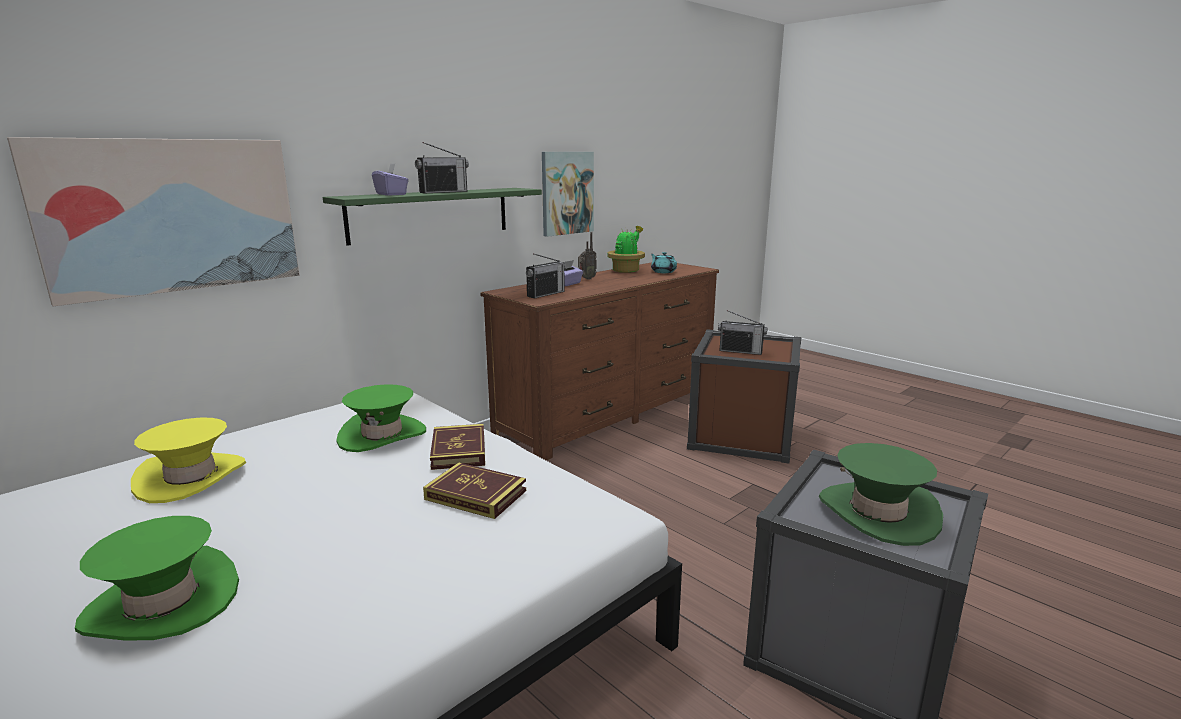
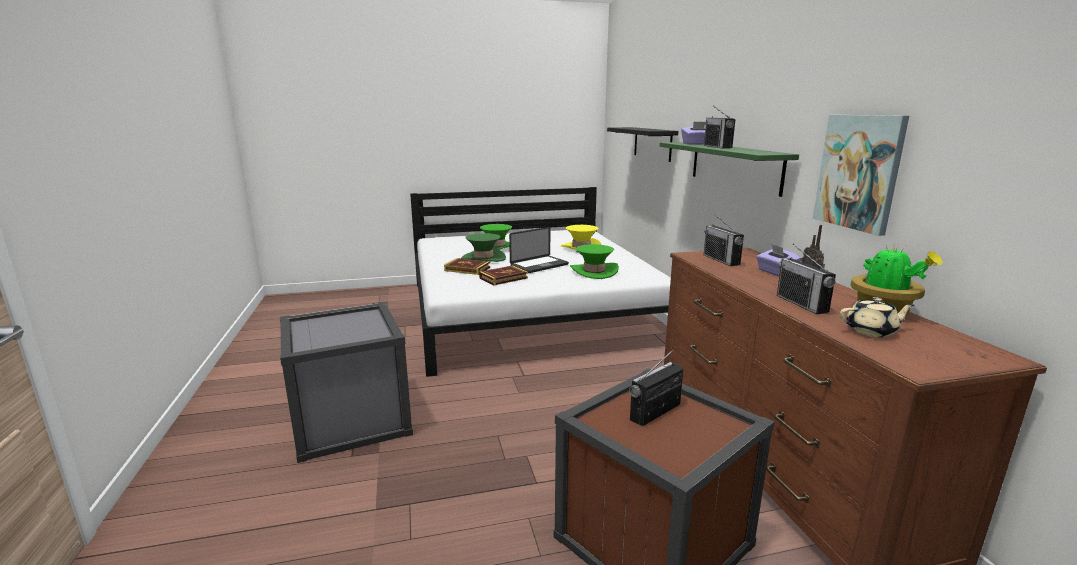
camera: 120 degrees right, 0 degrees up
(172, 215) = (652, 143): picture -> black shelf
(364, 485) = (539, 265): none -> laptop
(459, 451) = (553, 280): book -> book (467, 269)
(636, 279) = (801, 304): none -> radio
(663, 272) = (872, 331): turquoise teapot -> beige teapot
(878, 513) = (337, 329): green hat -> green hat (483, 258)

